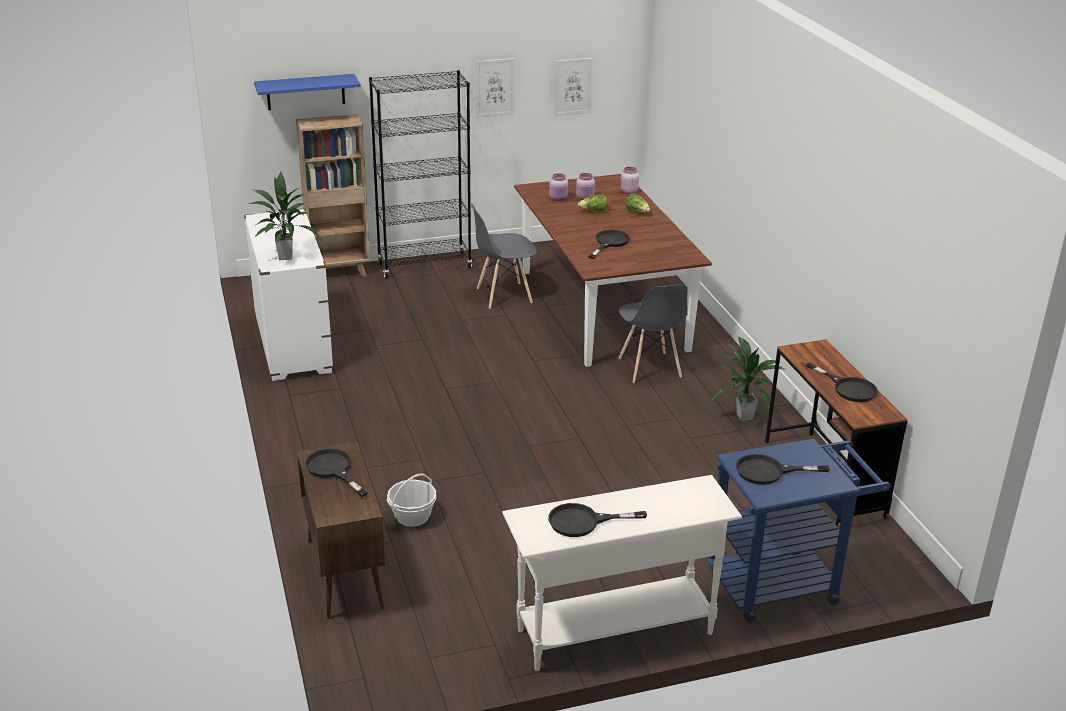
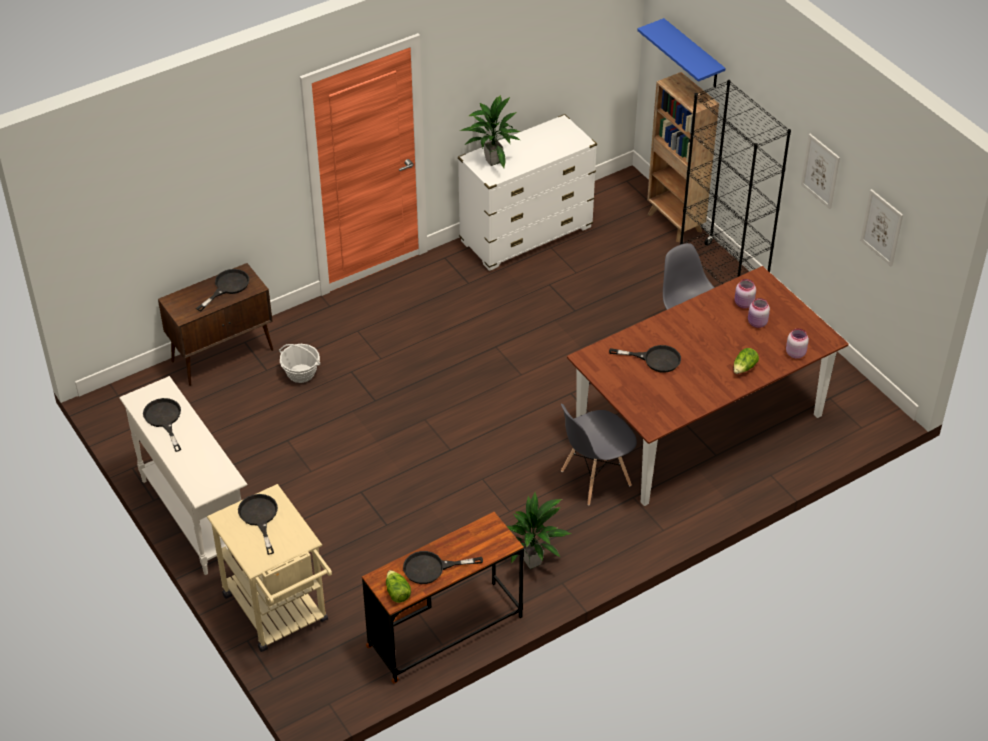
camera: 75 degrees right, 15 degrees up
(593, 211) = (727, 335): lettuce -> lettuce (397, 592)
(783, 583) = (280, 614): blue cart -> beige cart
(848, 388) = (431, 568): black frying pan -> black frying pan turned 45 degrees clockwise

